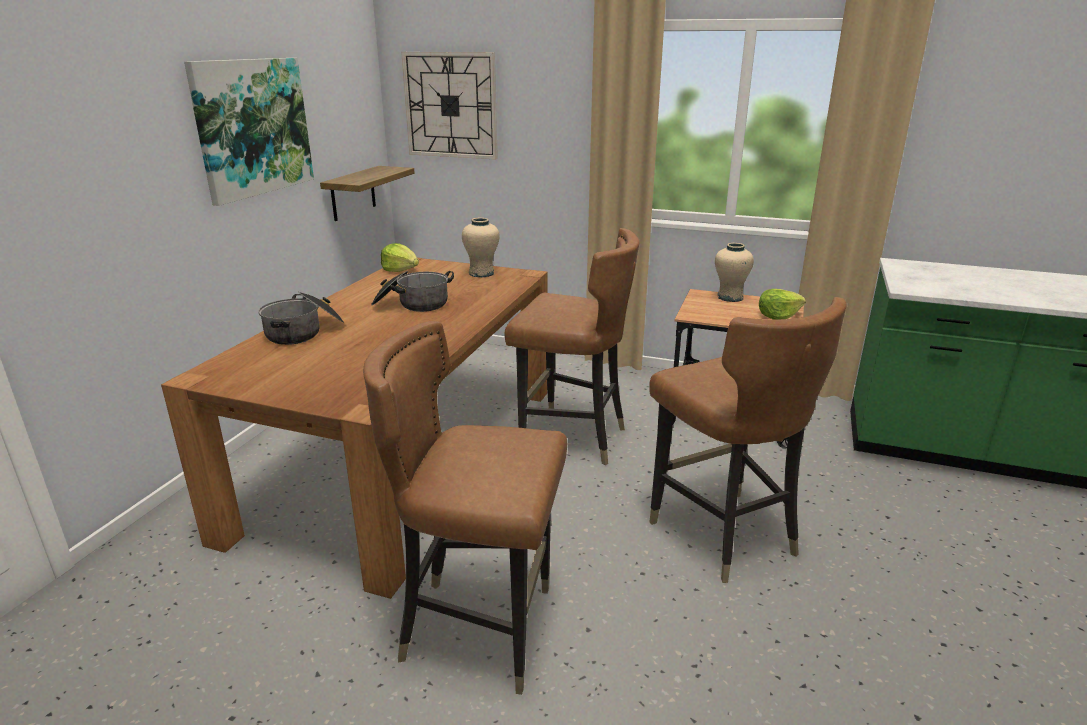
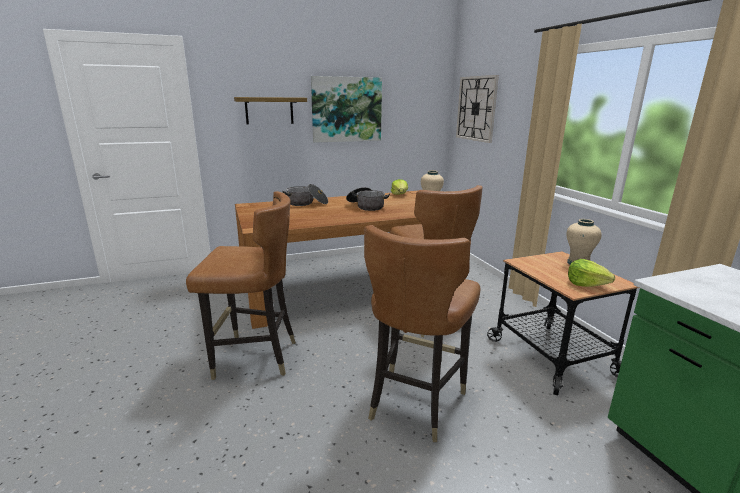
camera: 50 degrees right, 5 degrees down
(353, 193) = (414, 153): shelf -> shelf (269, 110)
(481, 629) = (254, 357): brown chair -> brown chair turned 120 degrees clockwise

